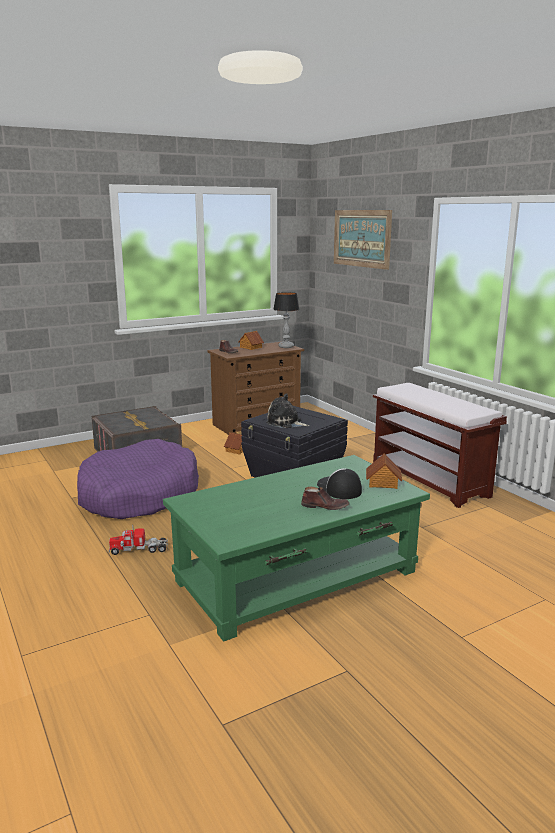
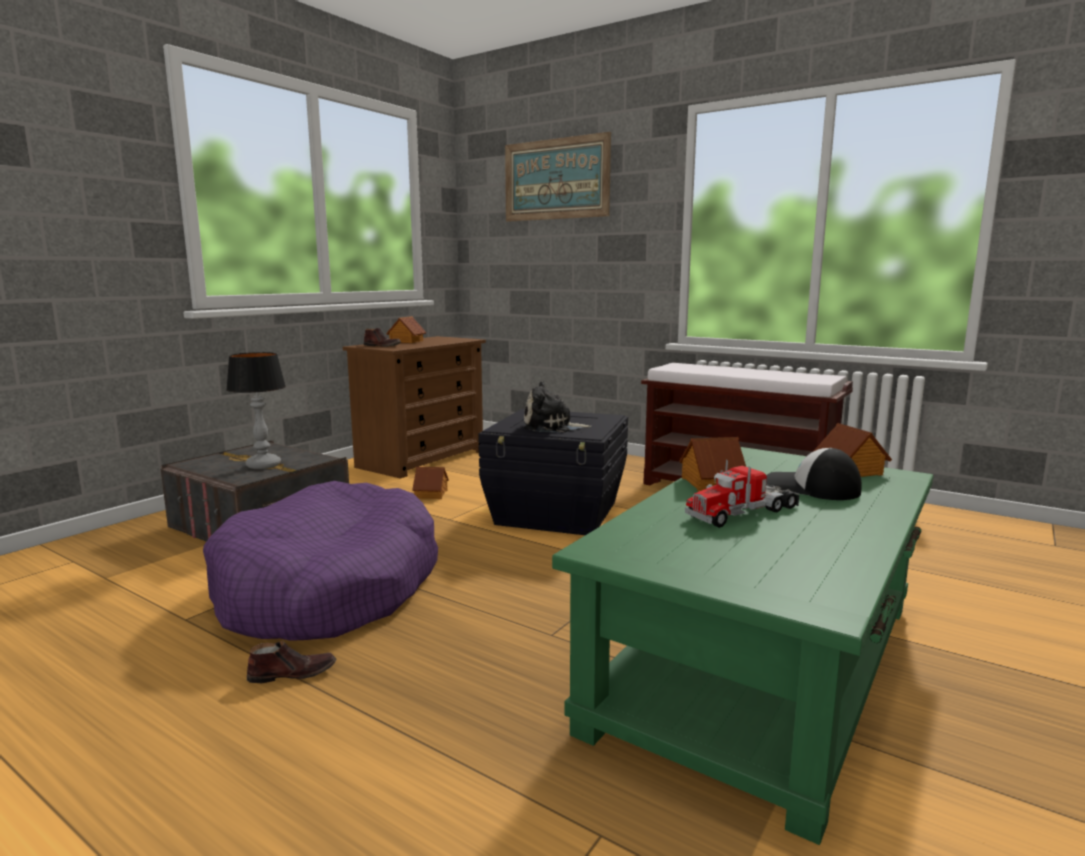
camera: 25 degrees left, 5 degrees down
(139, 549) = (428, 688): toy truck -> toy truck (743, 512)
(286, 347) = (456, 339): table lamp -> table lamp (263, 465)
(291, 477) = (710, 483): none -> toy house
(325, 506) = (848, 514): brown shoe -> brown shoe (292, 673)

